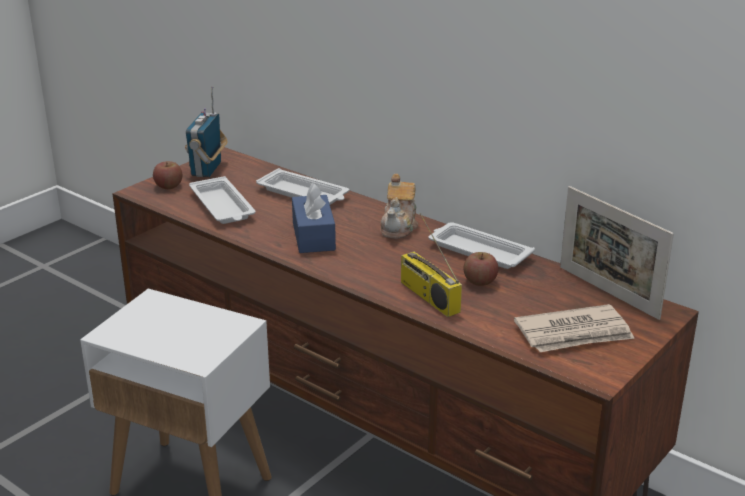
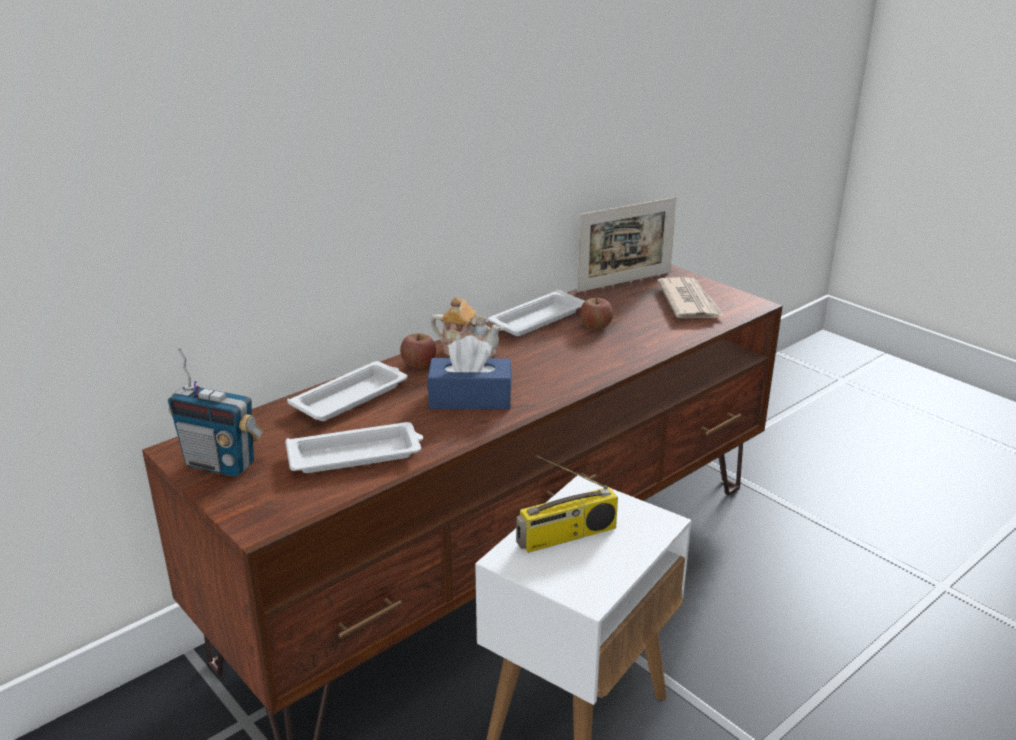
camera: 80 degrees left, 0 degrees up
(168, 186) = (258, 498): apple -> apple (418, 364)
(427, 296) = (620, 351): radio -> radio (566, 536)

